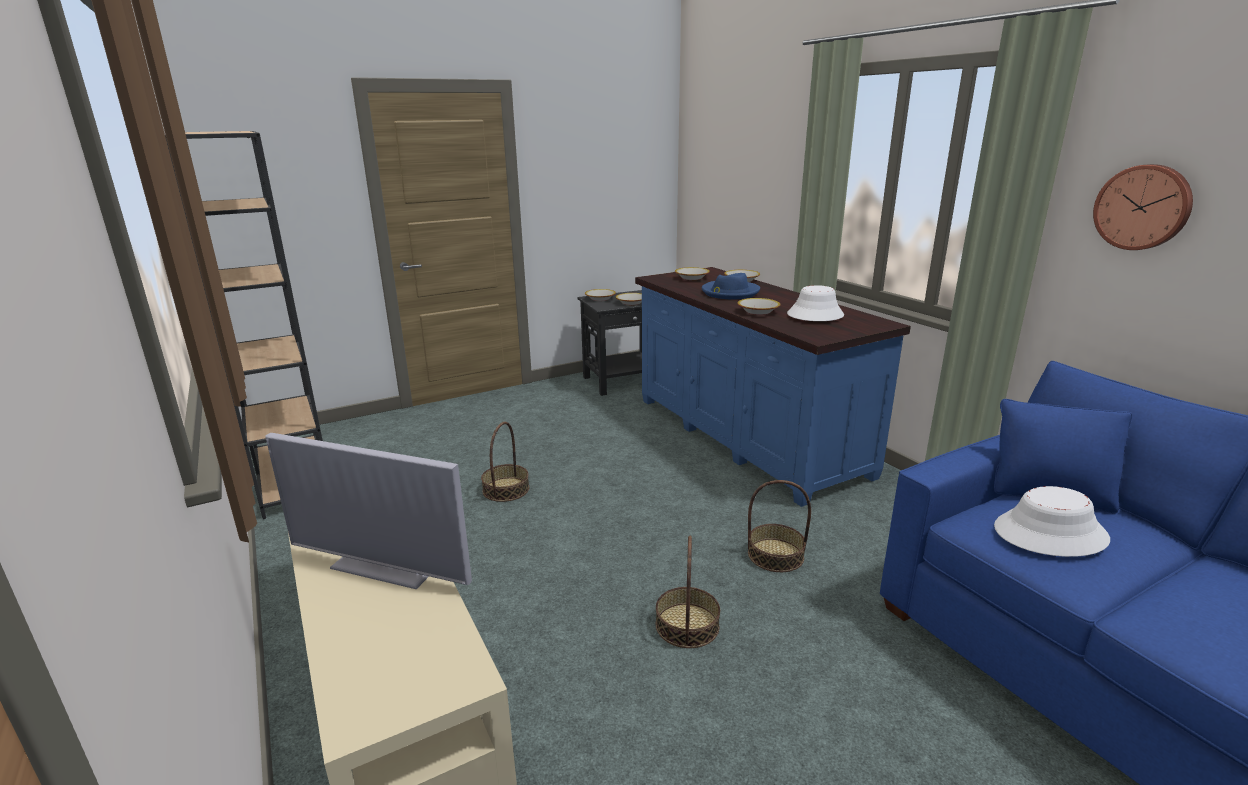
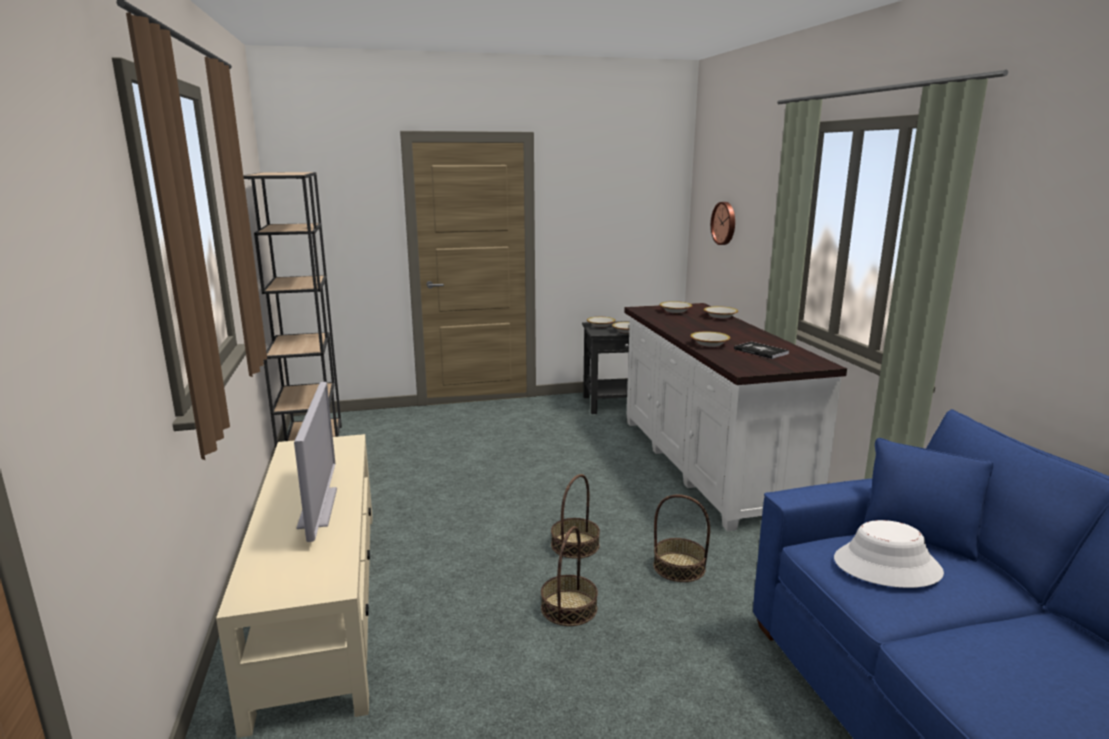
camera: 15 degrees right, 5 degrees down
(384, 567) = (318, 507): television -> television turned 135 degrees counterclockwise
(506, 489) = (471, 480): basket -> basket (575, 545)
(729, 293) = (698, 326): blue hat -> none
(746, 436) = (709, 464): blue cabinet -> white cabinet
(815, 315) = (761, 351): white hat -> book
(1143, 207) = (1038, 265): wall clock -> wall clock (725, 223)

